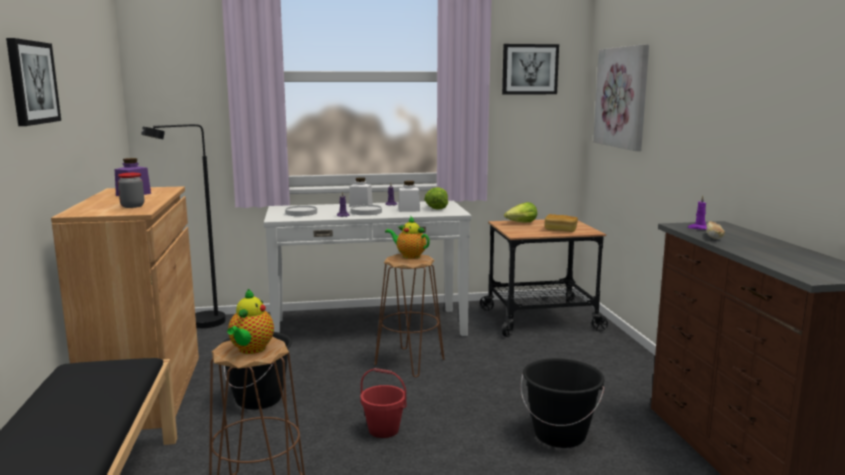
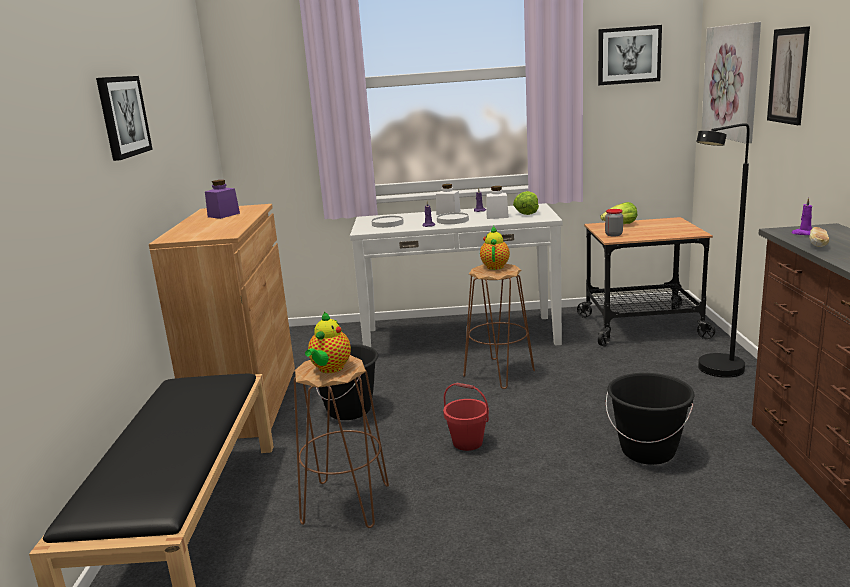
camera: 10 degrees right, 5 degrees up
(132, 206) = (221, 229): jar -> jar (613, 234)
(198, 325) = (295, 335): black floor lamp -> black floor lamp (715, 372)
(409, 256) = (495, 266): teapot -> teapot turned 60 degrees clockwise
(560, 230) = (661, 232): bread -> none
(675, 91) = (788, 76): none -> picture

